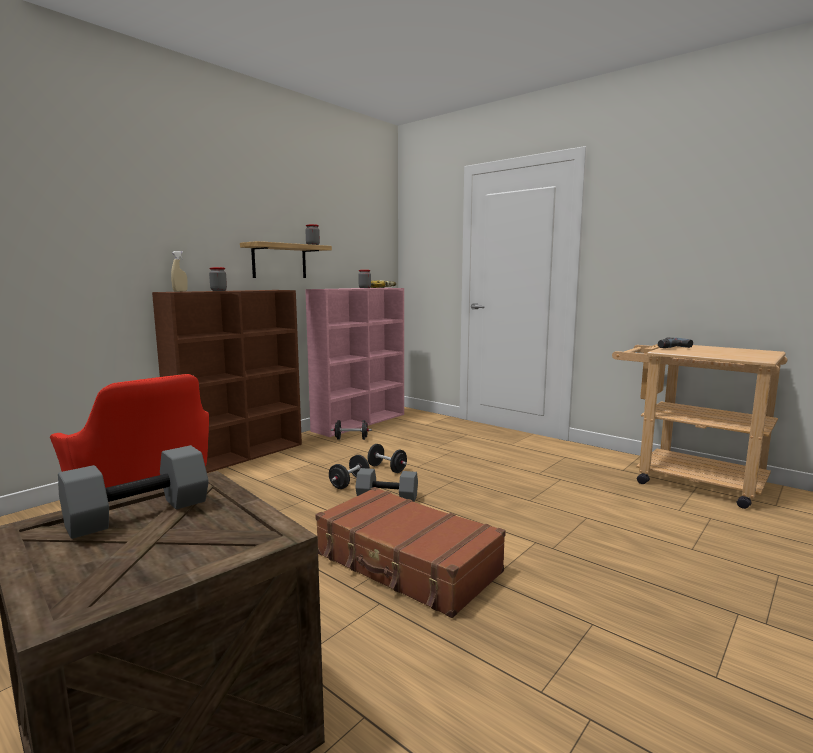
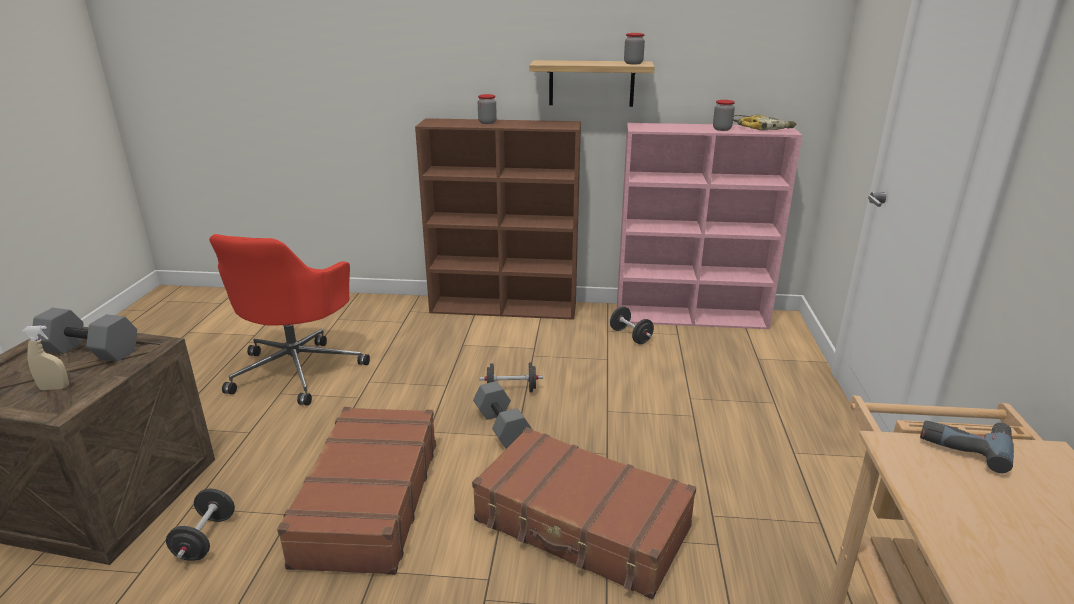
camera: 55 degrees right, 15 degrees up
(180, 291) = (448, 120): beige spray bottle -> beige spray bottle (54, 388)
(387, 469) = (575, 395): black dumbbell -> black dumbbell (205, 538)
(514, 503) = (581, 525): none -> brown suitcase

